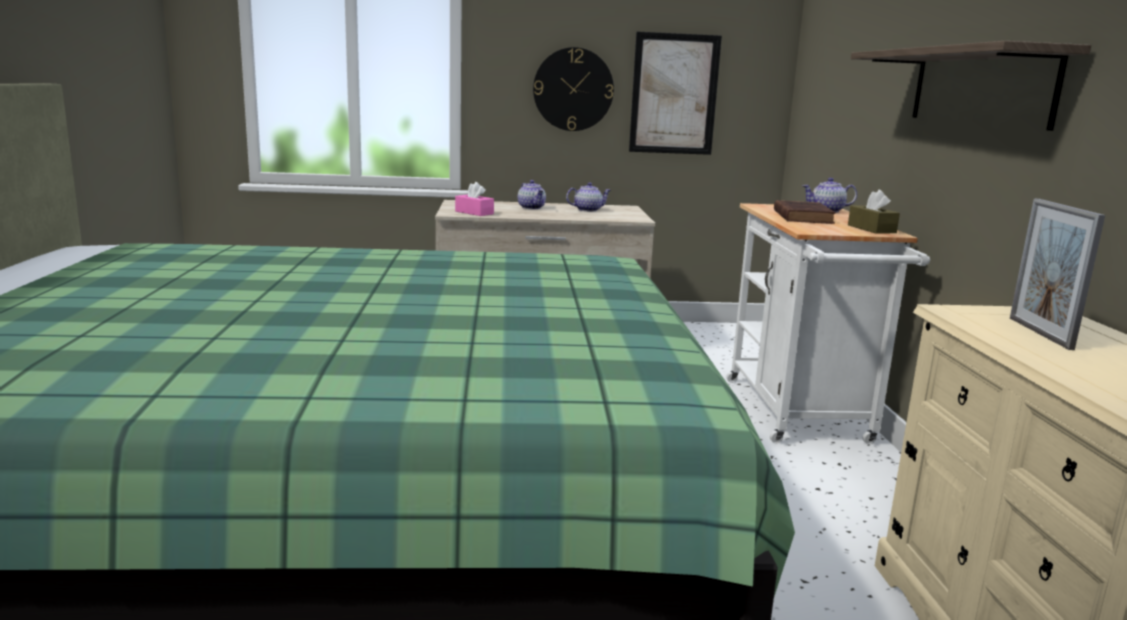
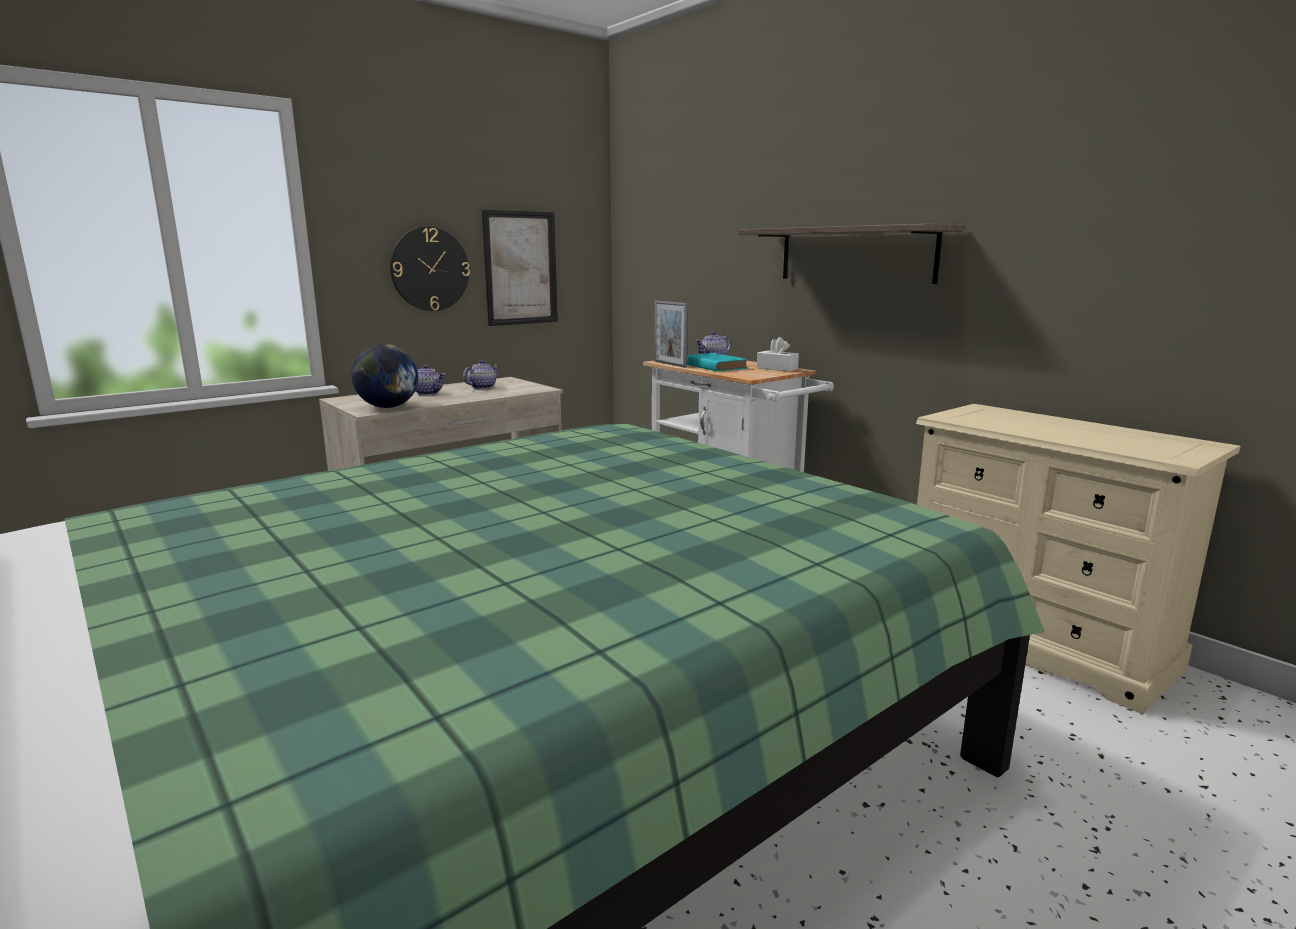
camera: 35 degrees left, 0 degrees up
(474, 212) = (388, 407): pink tissue box -> globe
(802, 217) = (714, 366): brown book -> turquoise book
(871, 229) = (777, 368): brown tissue box -> white tissue box
(1039, 333) = (1009, 421): picture frame -> picture frame (670, 364)

